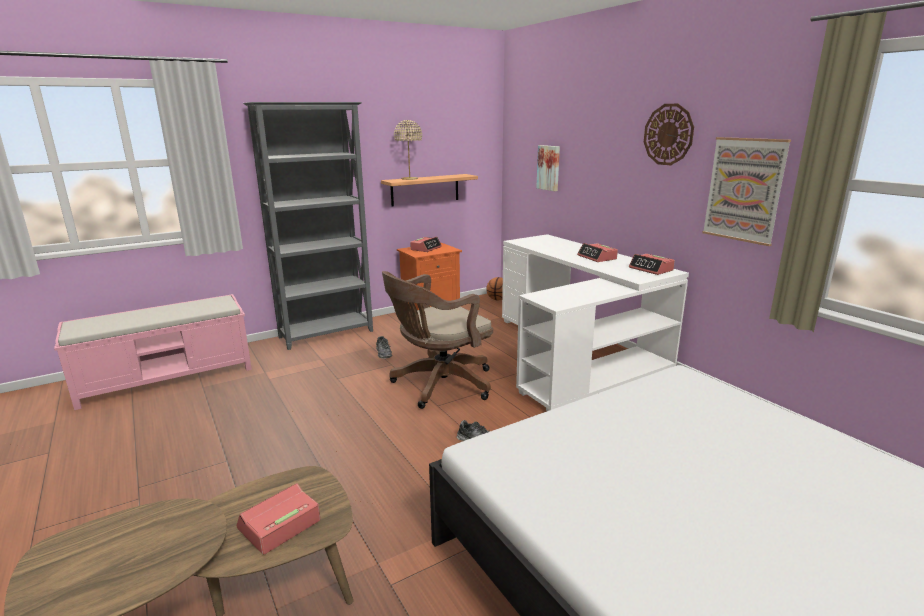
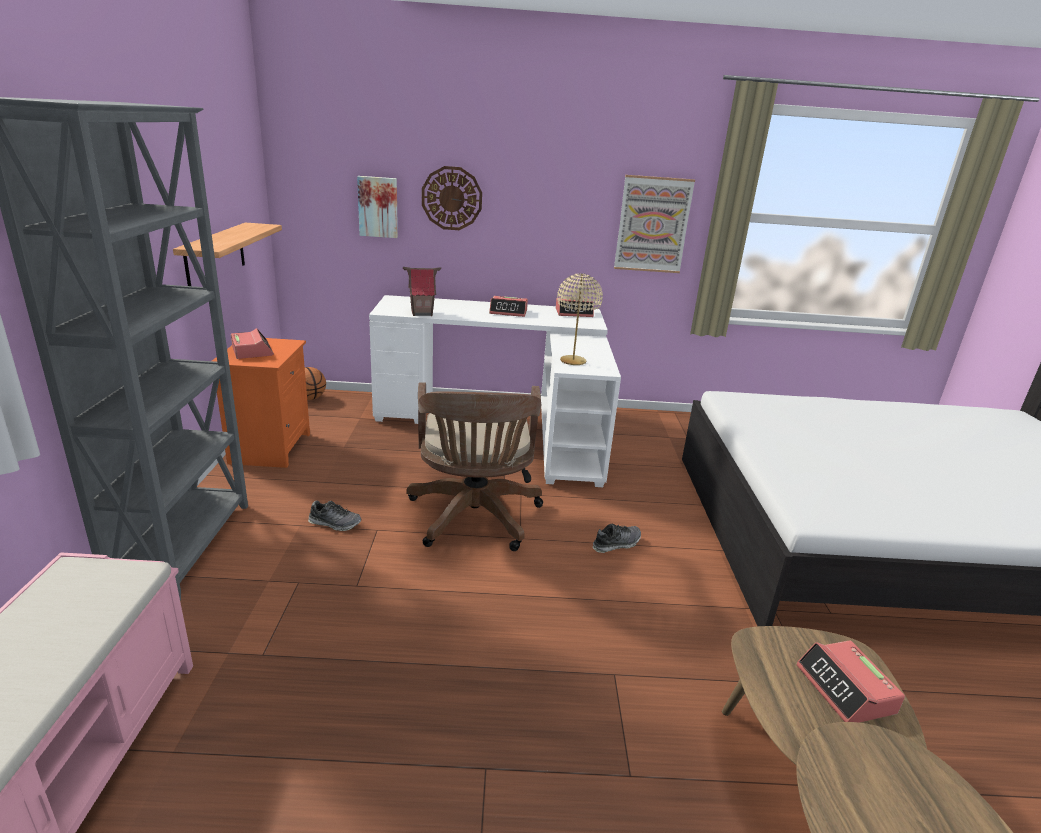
camera: 60 degrees left, 5 degrees up
(410, 179) = (216, 241): beige table lamp -> beige table lamp (573, 361)
(534, 246) = (422, 313): none -> toy house
(668, 134) = (567, 169): wall clock -> wall clock (452, 198)

